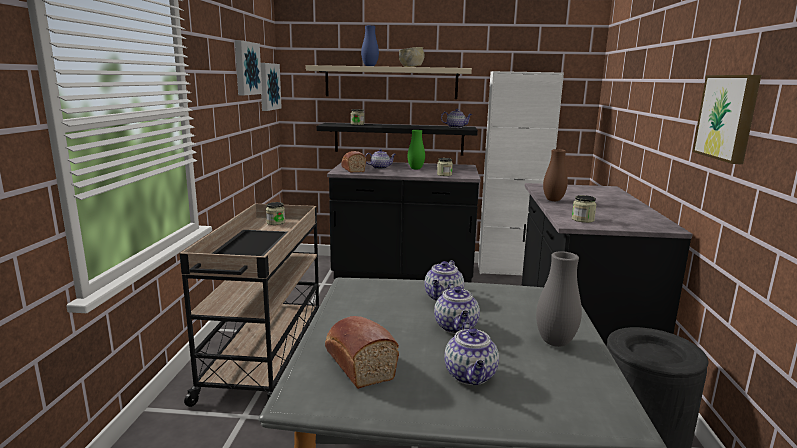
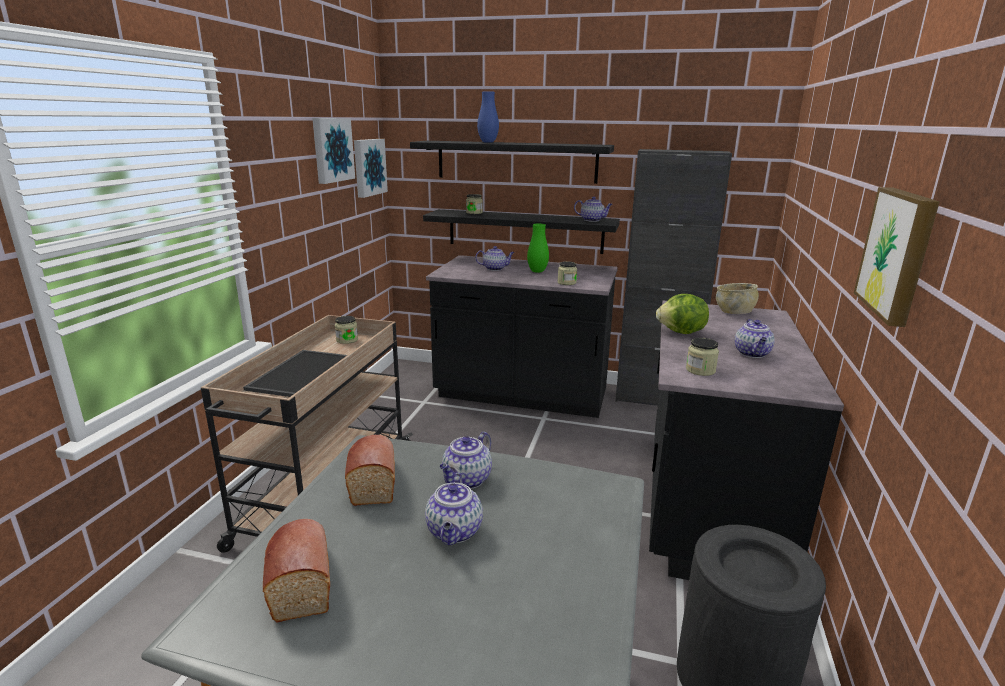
camera: 10 degrees right, 5 degrees up
(352, 169) = (460, 270): bread -> bread (373, 480)
(391, 82) = (516, 161): beige shelf -> black shelf
(411, 67) = (539, 143): beige bowl -> beige bowl (734, 312)
(471, 376) = (426, 619): teapot -> teapot (752, 354)
(509, 270) = (654, 398): white cabinet -> black cabinet
(553, 200) = (681, 333): brown vase -> lettuce
(555, 342) = (568, 572): grey vase -> none

